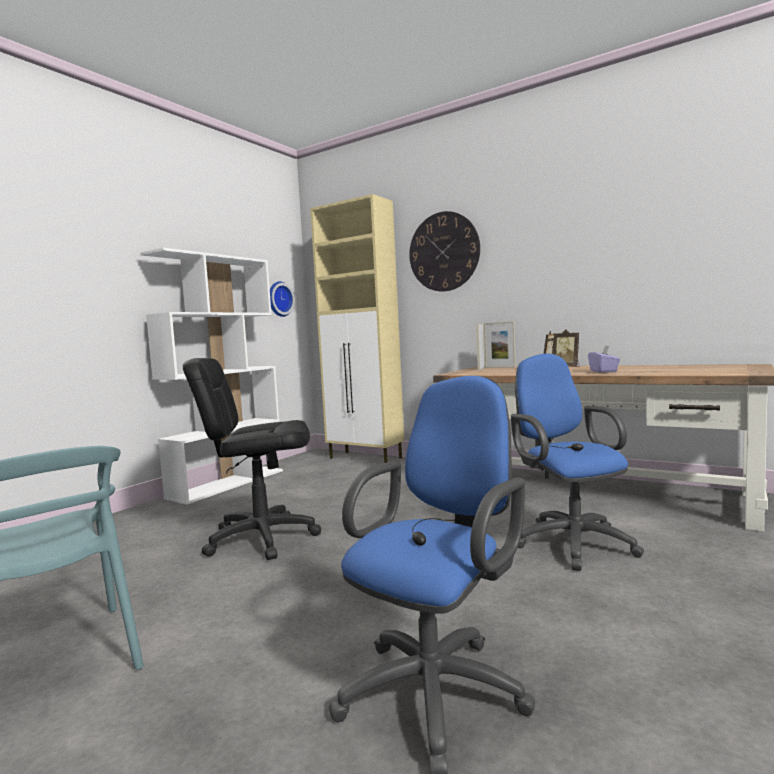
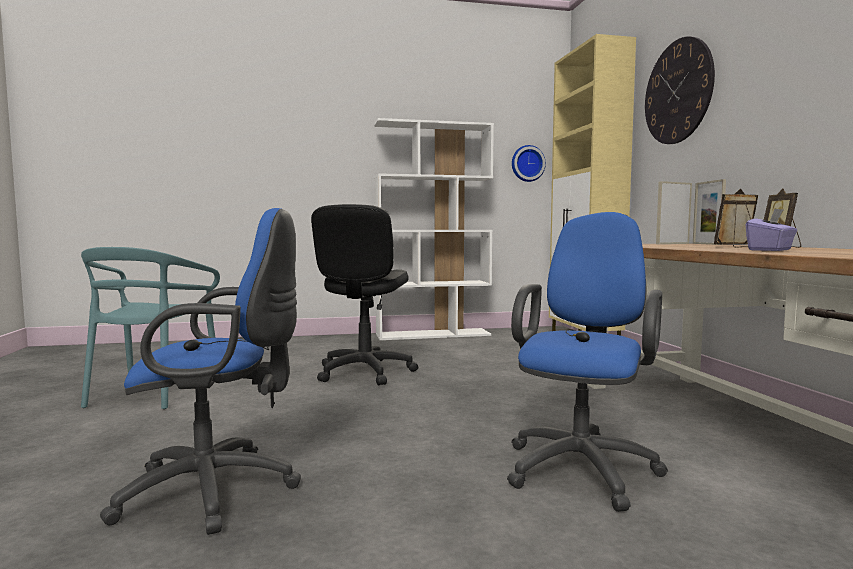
camera: 45 degrees right, 0 degrees up
(262, 538) = (364, 372): black office chair -> black office chair turned 120 degrees counterclockwise

